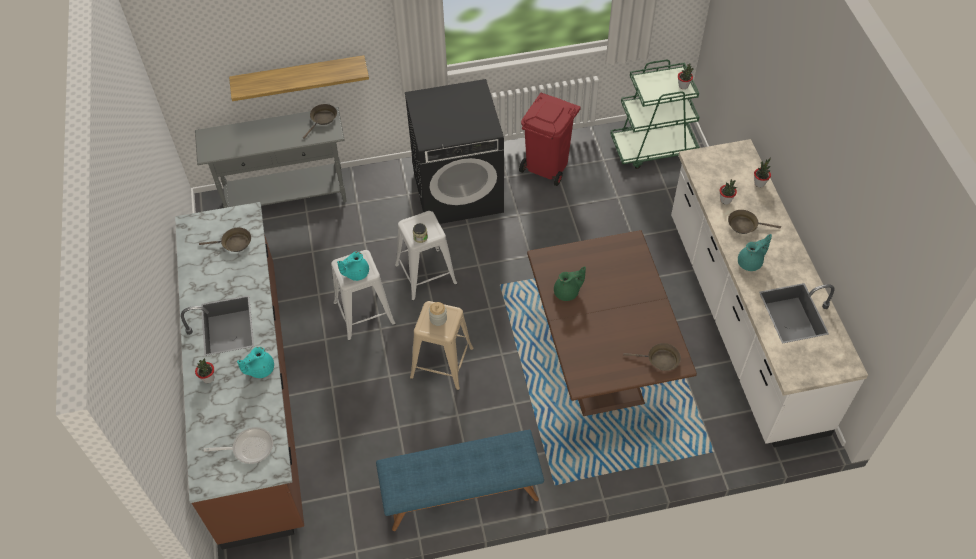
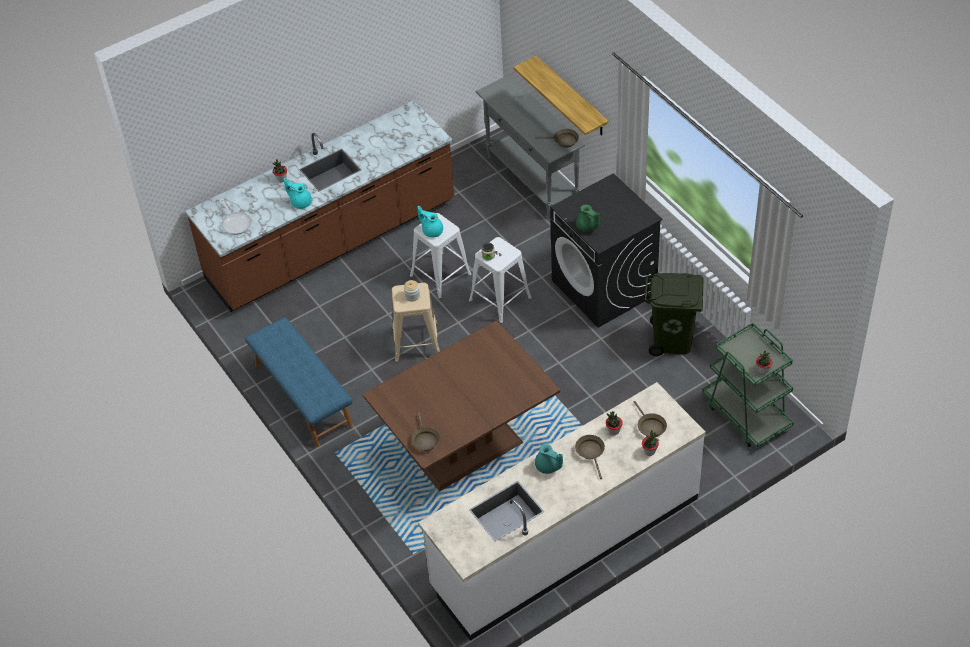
camera: 70 degrees right, 5 degrees down
(234, 243) = (404, 142): brown frying pan -> brown frying pan (650, 426)
(548, 166) = (672, 341): red trash can -> green trash can
(567, 292) = (465, 359): green teapot -> green teapot (587, 227)

